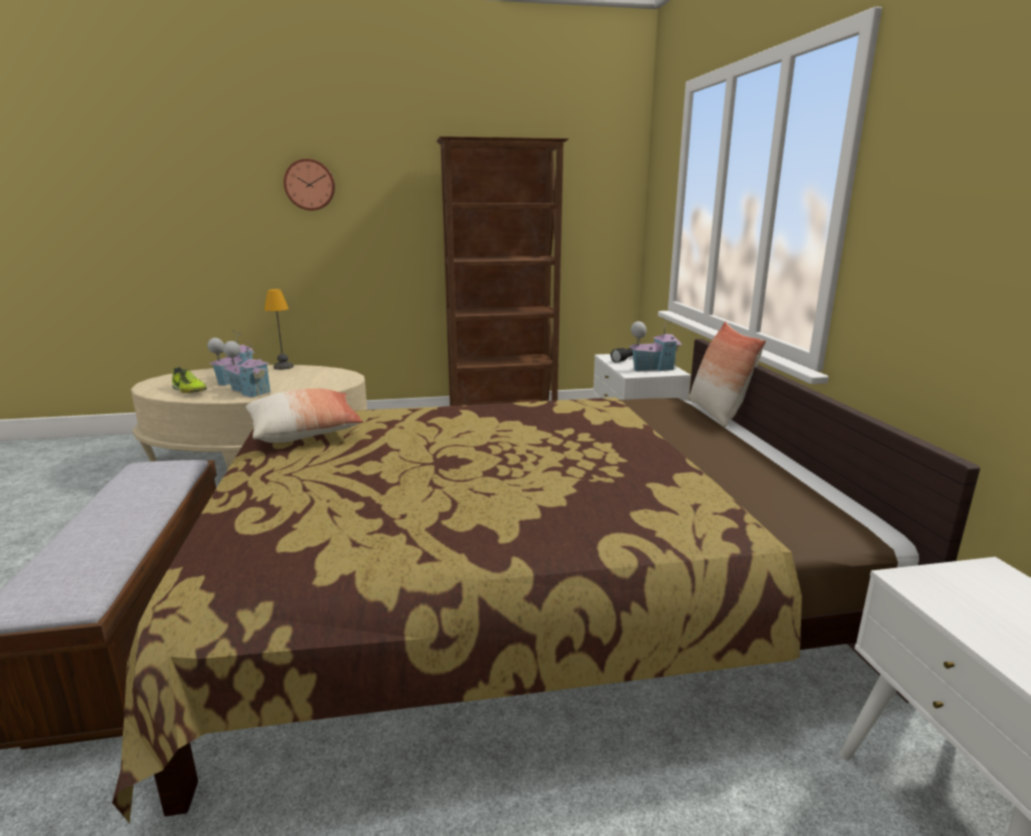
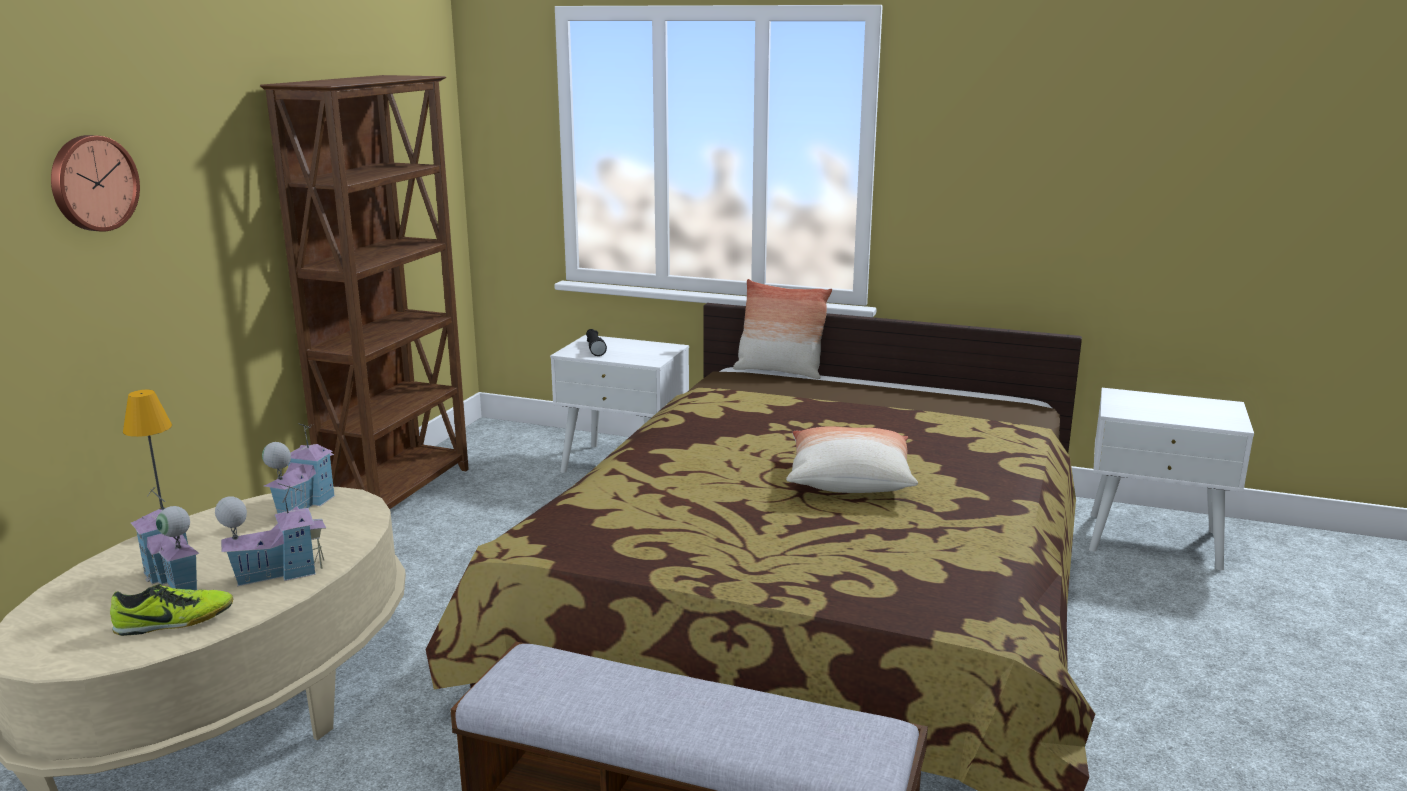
camera: 60 degrees left, 0 degrees up
(305, 432) = (623, 536): pillow -> pillow (849, 479)
(652, 368) = (645, 350): toy house -> toy house (303, 505)

